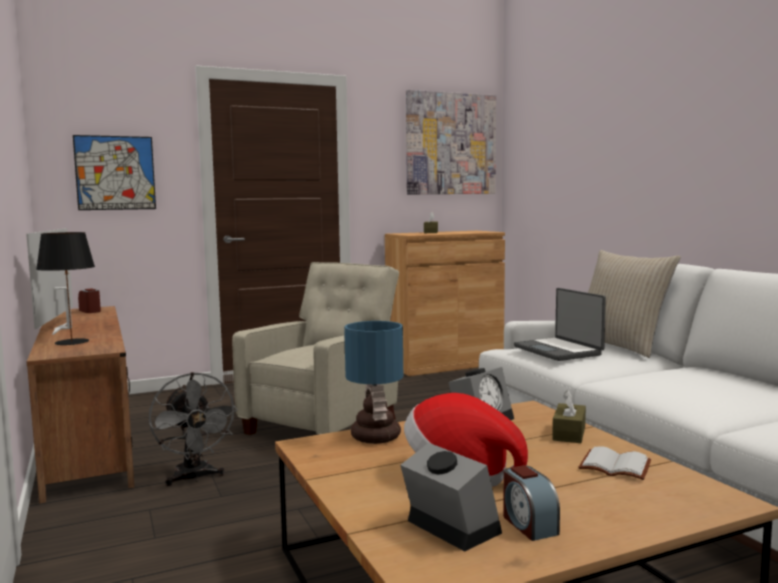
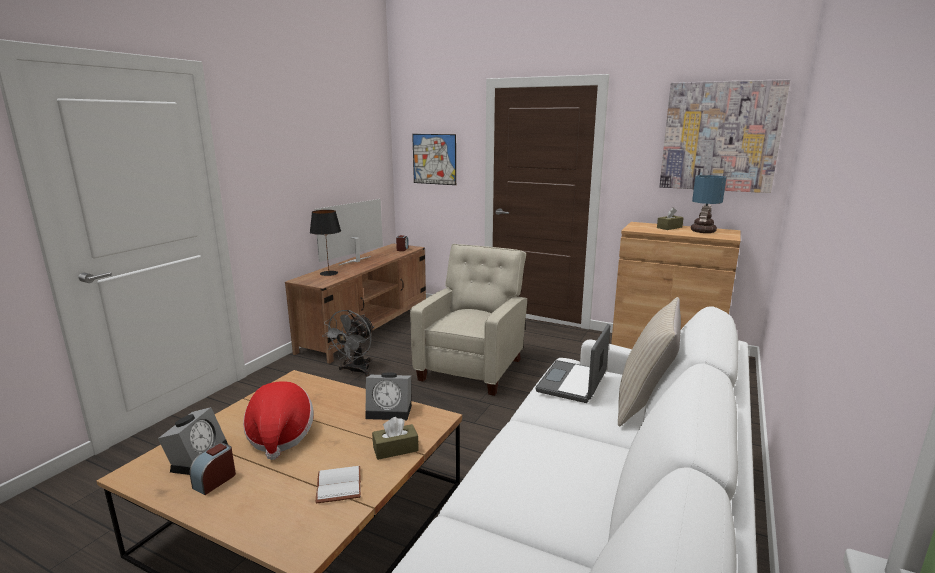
camera: 50 degrees right, 10 degrees up
(325, 425) = (473, 368): beige armchair -> beige armchair turned 60 degrees counterclockwise
(374, 436) = (325, 390): table lamp -> table lamp (702, 231)

